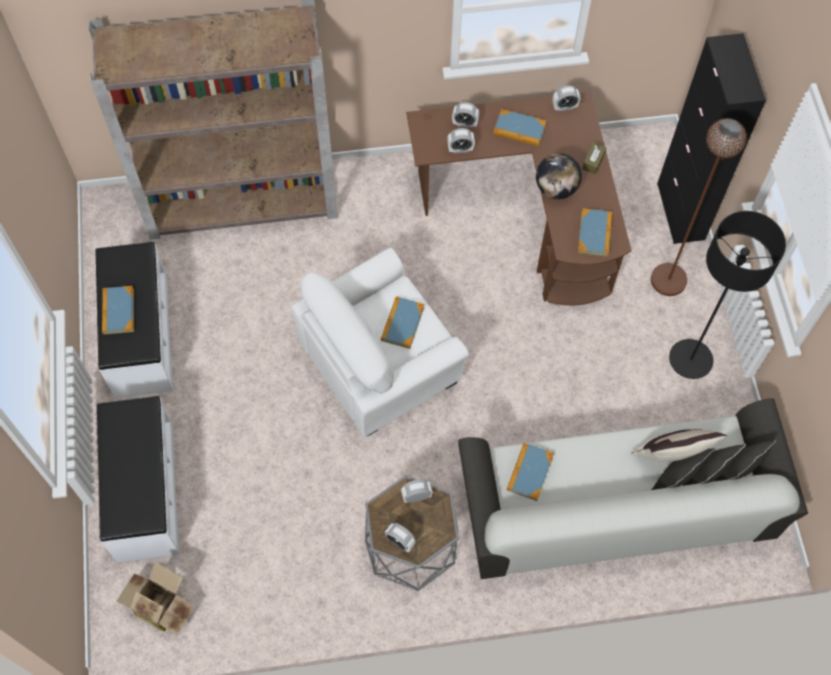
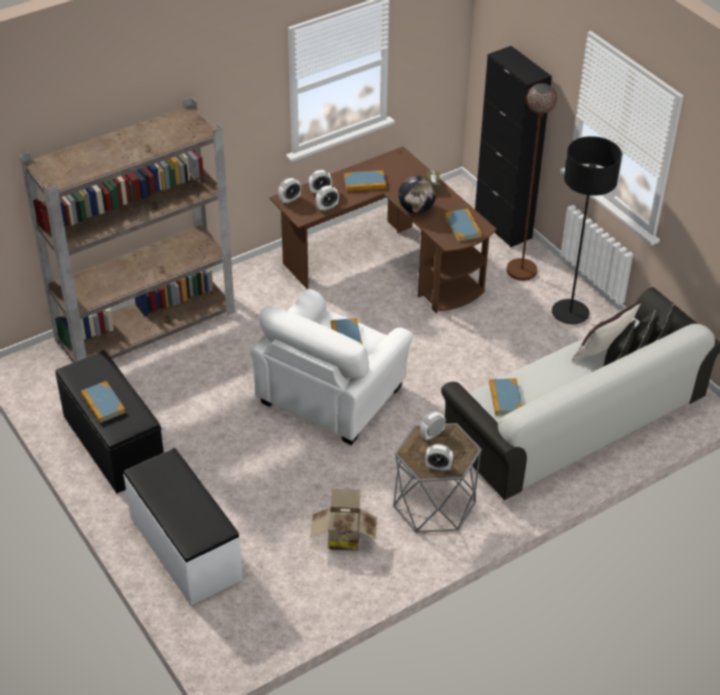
camera: 25 degrees left, 20 degrees down
(140, 336) = (113, 443): white bench -> black bench
(161, 605) = (248, 621): cardboard box -> cardboard box (343, 536)
(564, 107) = (390, 160): alarm clock -> alarm clock (290, 200)

